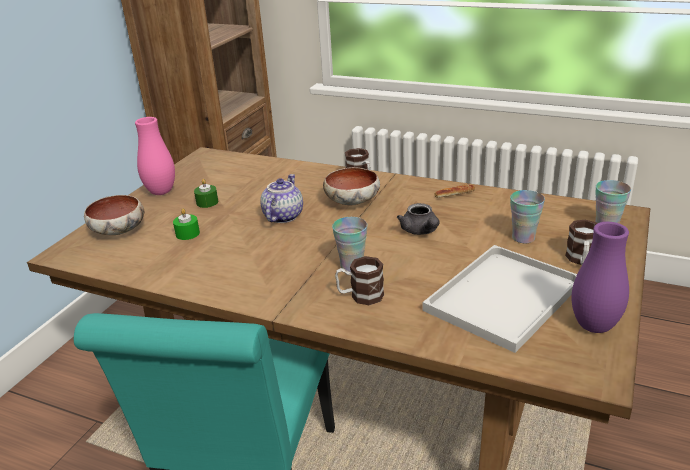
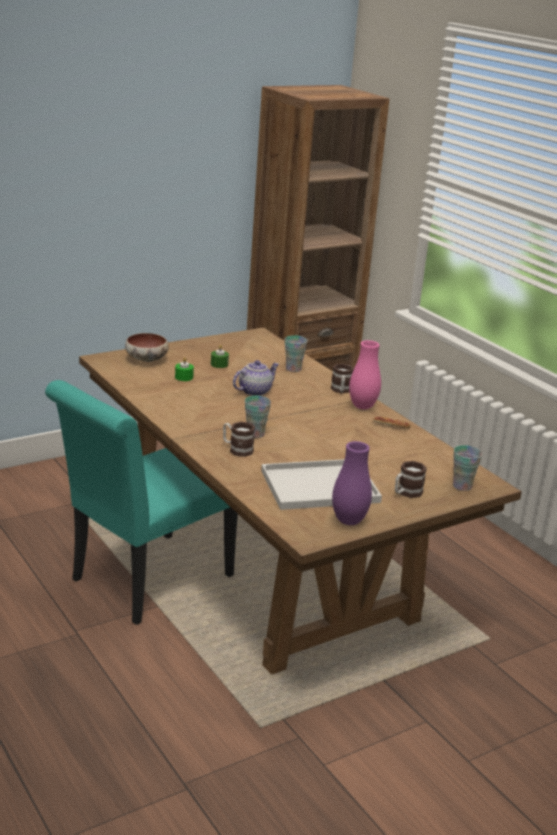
camera: 30 degrees right, 5 degrees down
(161, 192) = (199, 347): pink vase -> pink vase (362, 407)
(353, 201) = (313, 401): bowl -> none
(421, 231) = (329, 435): grey teapot -> none
(523, 238) = (391, 467): cup -> cup (293, 369)

